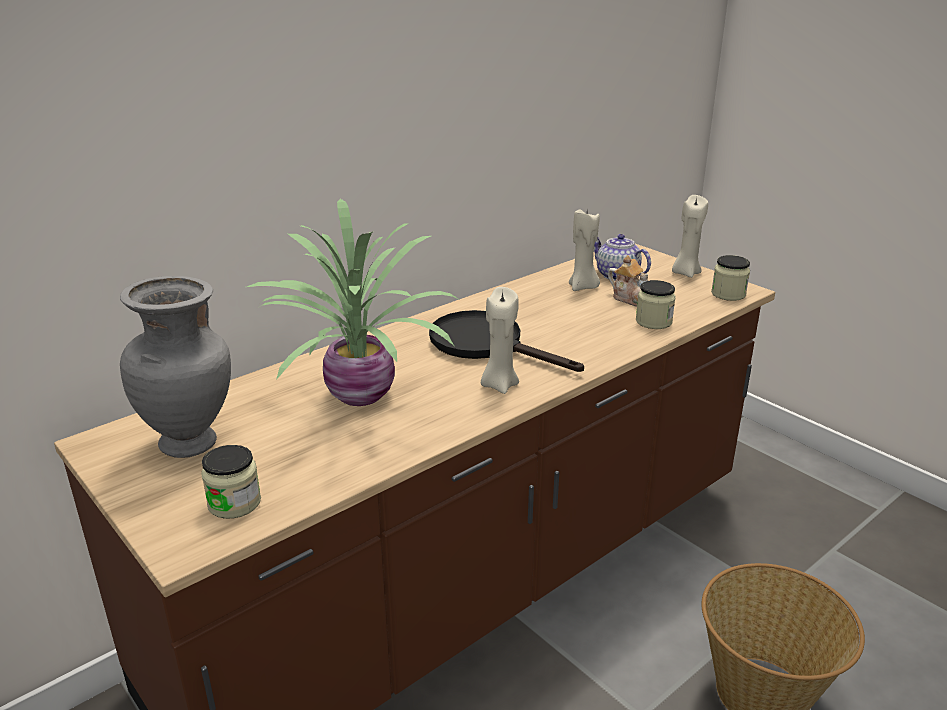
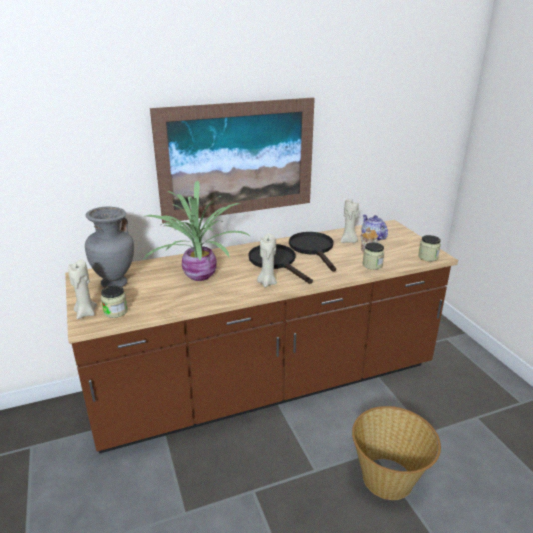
camera: 20 degrees right, 0 degrees up
(380, 154) = (237, 159): none -> picture
(534, 310) = (313, 249): none -> black frying pan
(685, 273) = (413, 242): beige candle -> beige candle (86, 313)

